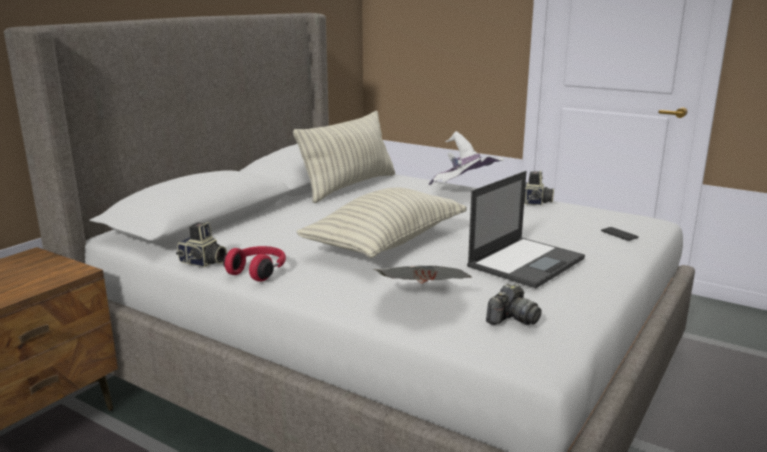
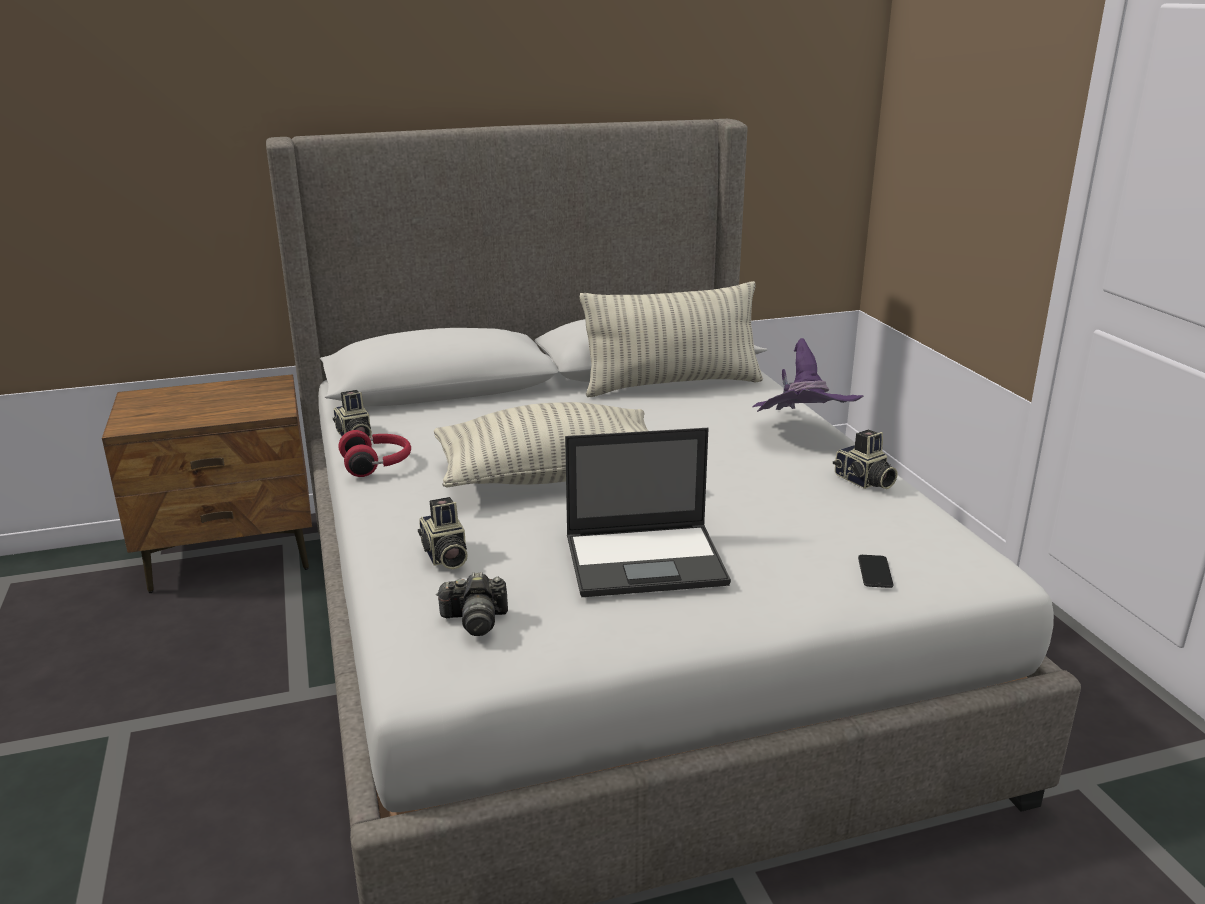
camera: 40 degrees right, 5 degrees up
(422, 298) = (444, 556): newspaper -> camera
(465, 192) = (801, 435): white hat -> purple hat

